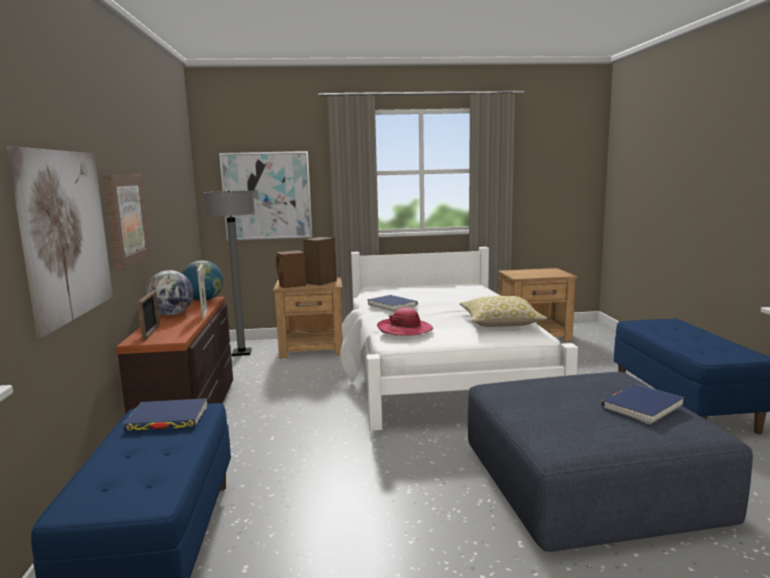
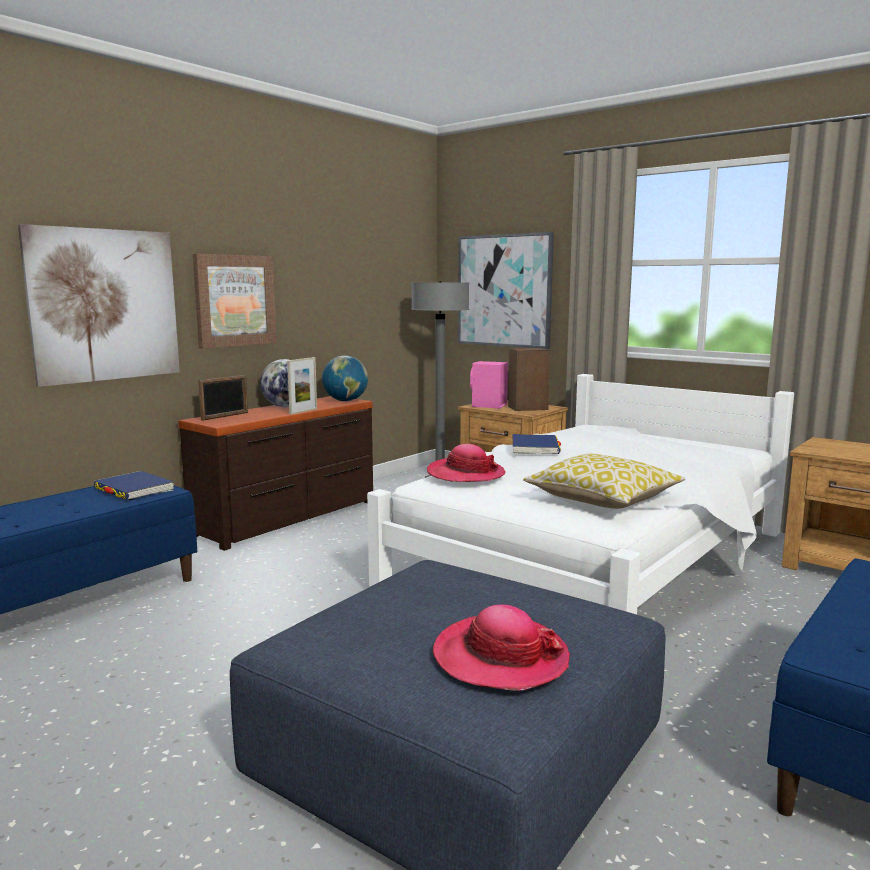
camera: 45 degrees right, 0 degrees up
(292, 285) = (488, 406): brown speaker -> pink speaker
(642, 407) = (500, 657): blue book -> hat

